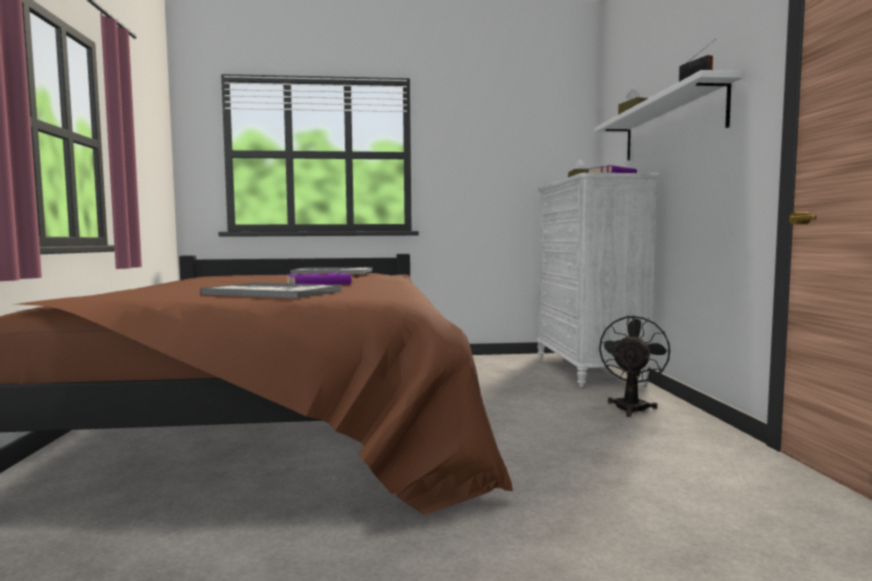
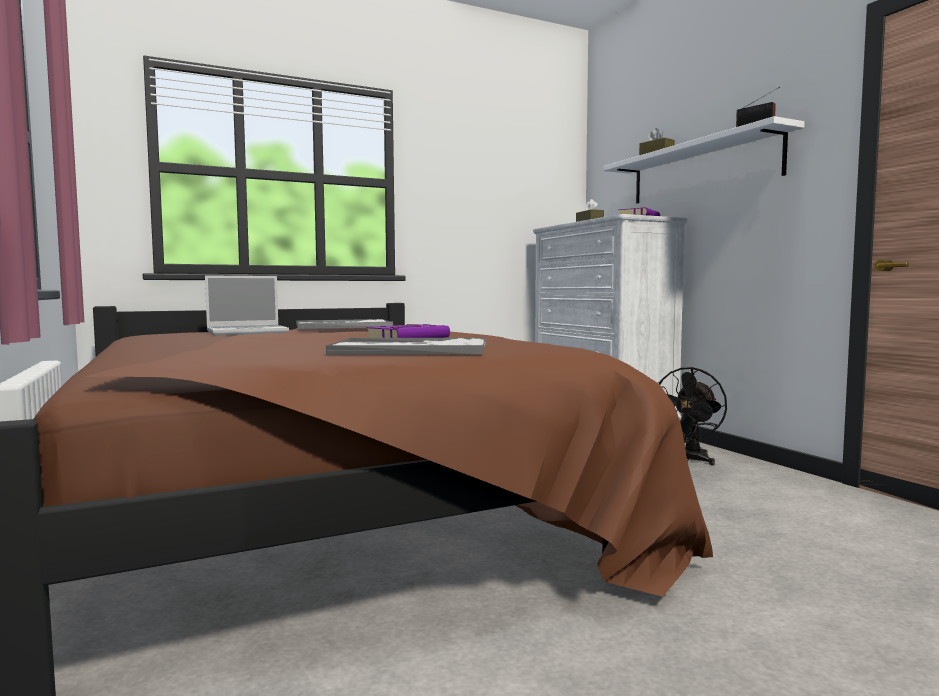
camera: 20 degrees left, 0 degrees up
(270, 276) = (248, 332): none -> laptop
(631, 406) = (689, 460): black fan -> black fan turned 150 degrees counterclockwise

